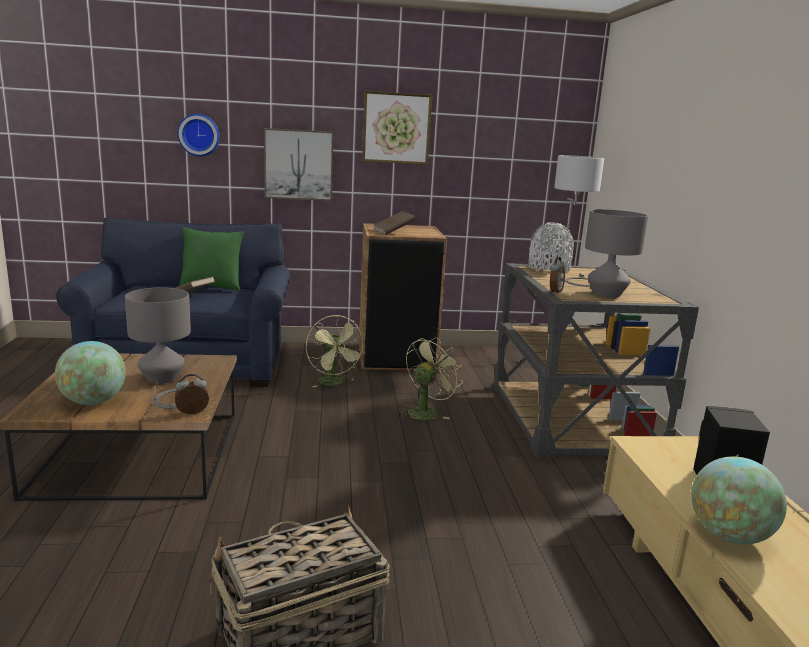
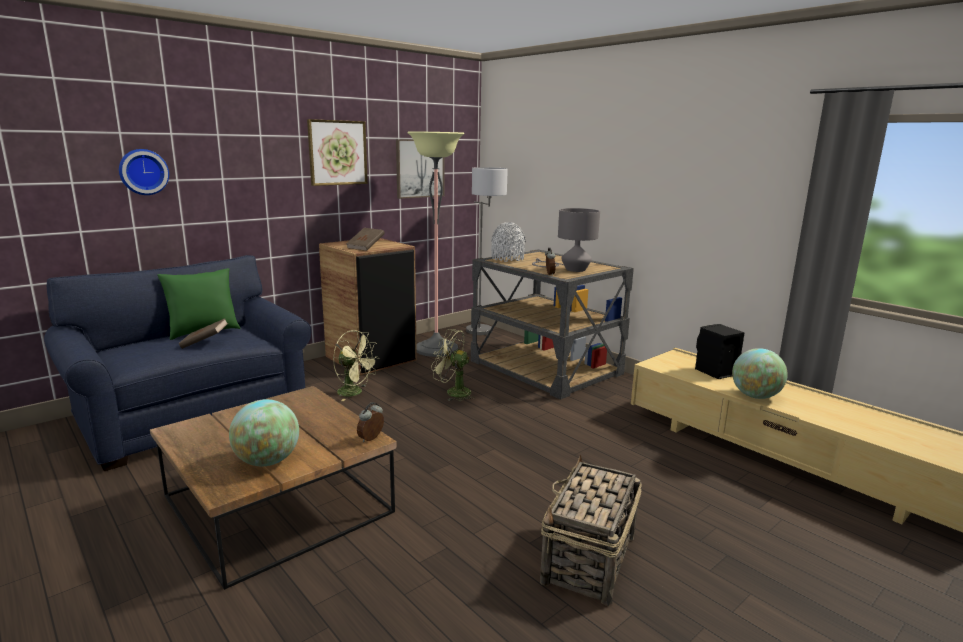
camera: 35 degrees left, 0 degrees up
(167, 386) = (306, 427): grey table lamp -> none
(298, 164) = (253, 194): picture -> picture (419, 168)
(425, 412) = (453, 392): green fan -> green fan turned 75 degrees counterclockwise
(474, 365) = (436, 349): none -> floor lamp

